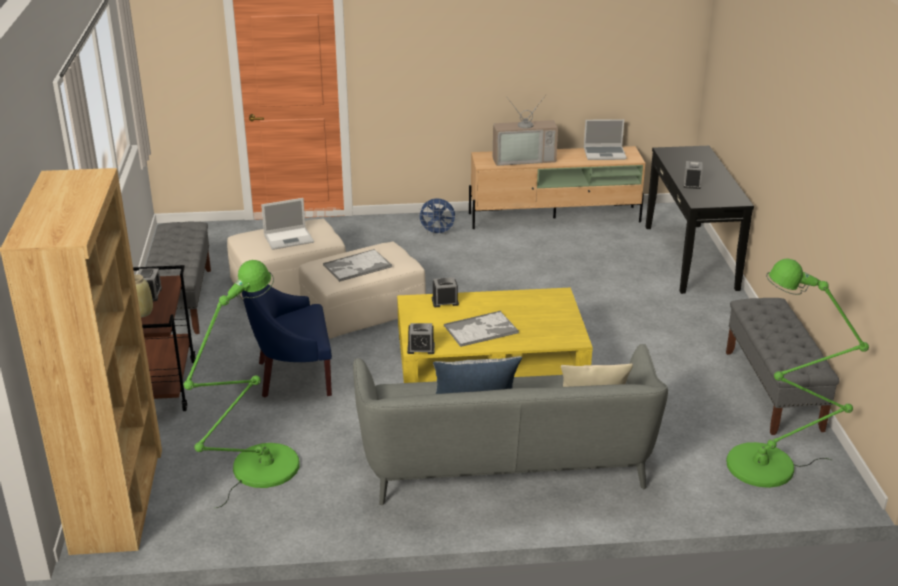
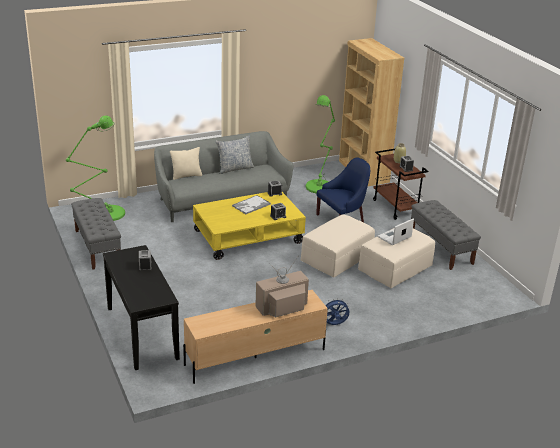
camera: 160 degrees right, 0 degrees up
(357, 266) = (339, 225): tray -> none
(605, 154) = (219, 323): laptop -> none

